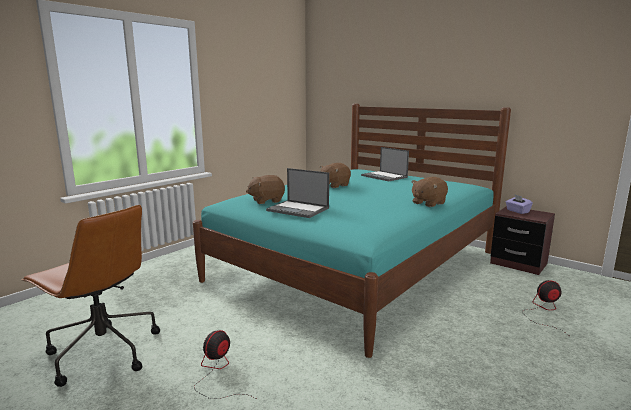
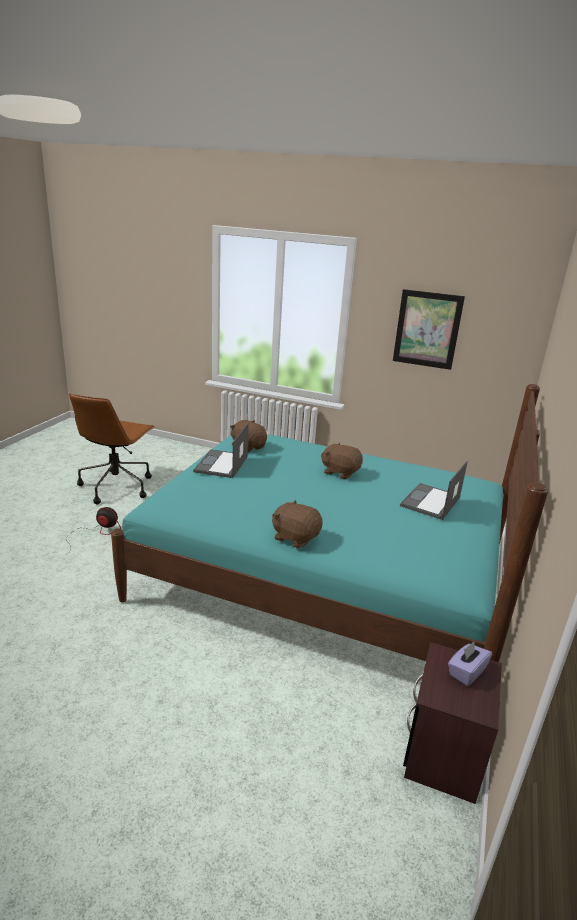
camera: 70 degrees right, 10 degrees up
(251, 93) = (427, 329): none -> picture
(544, 311) = (262, 760): fan -> none

